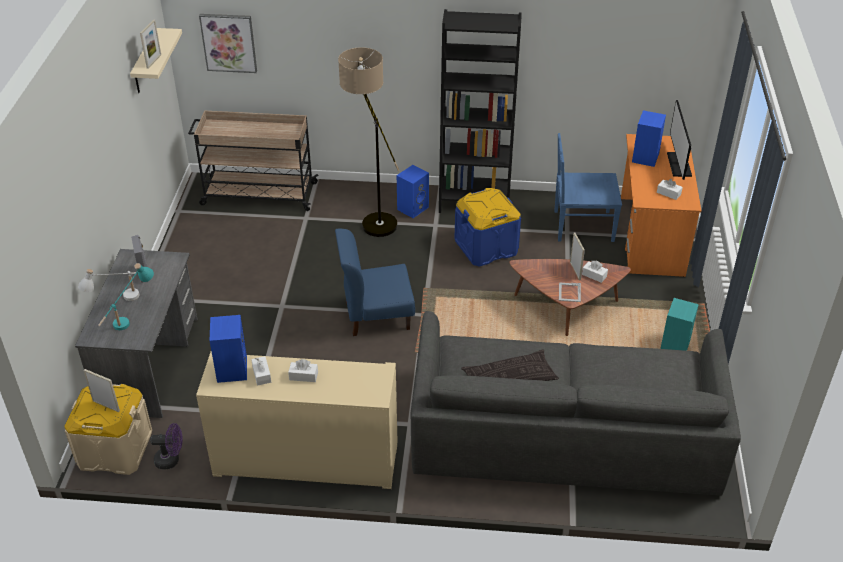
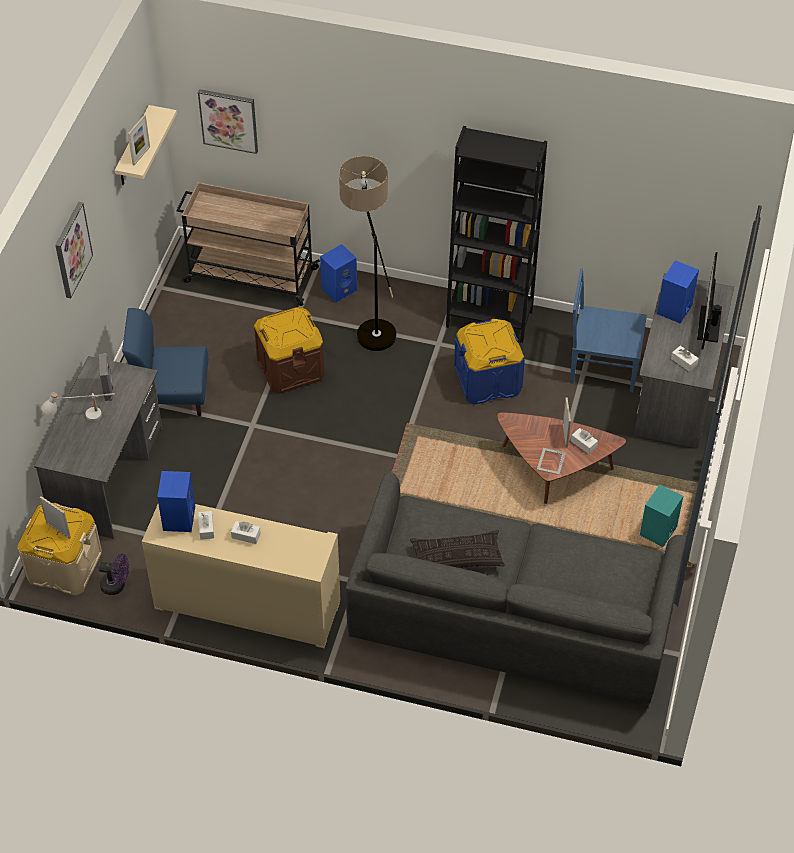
camera: 10 degrees right, 10 degrees up
(95, 133) = (72, 249): none -> picture
(130, 317) = (90, 441): turquoise table lamp -> none
(308, 258) = (290, 368): none -> brown storage box
(376, 315) = (350, 450): blue chair -> blue chair (172, 395)
(413, 208) = (418, 317): blue speaker -> blue speaker (339, 289)
(651, 236) = (677, 390): orange desk -> grey desk

